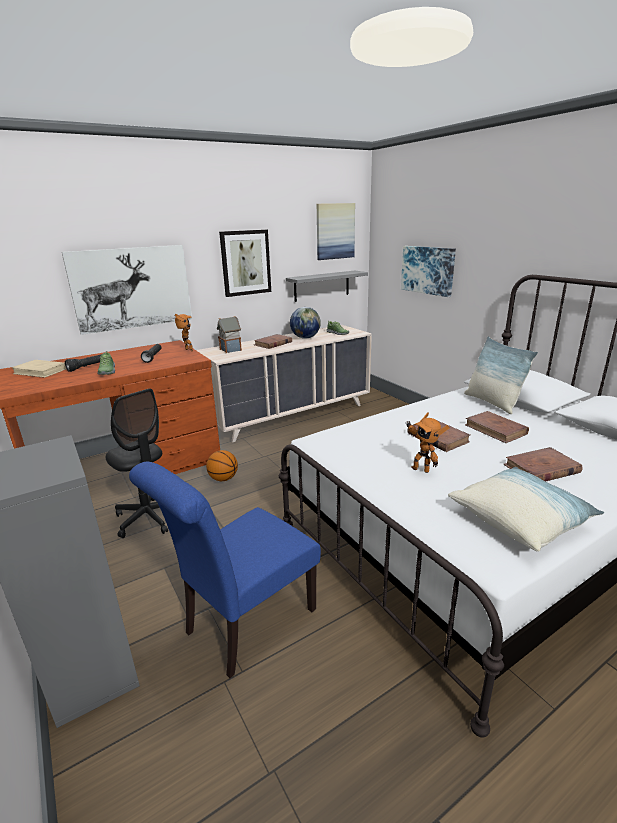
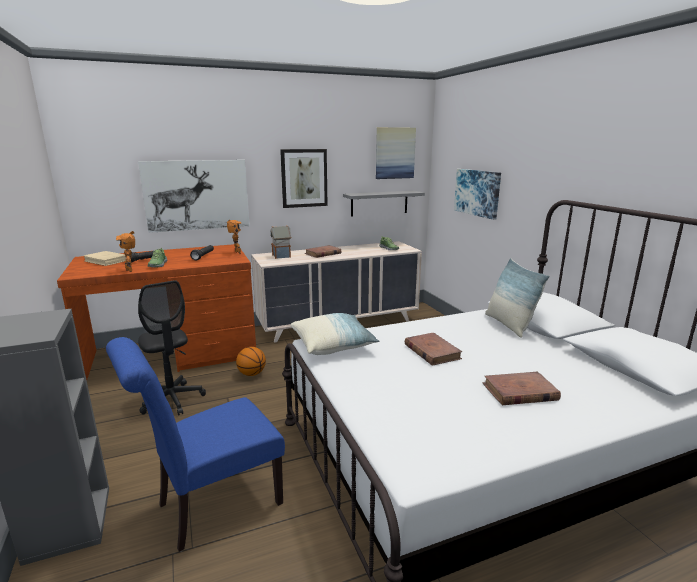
camera: 10 degrees right, 5 degrees down
(305, 338) = (356, 250): globe -> none
(421, 469) = (397, 378): toy robot -> toy robot (131, 270)
(496, 429) = (496, 350): brown book -> none
(520, 519) = (466, 436): pillow -> pillow (333, 345)

